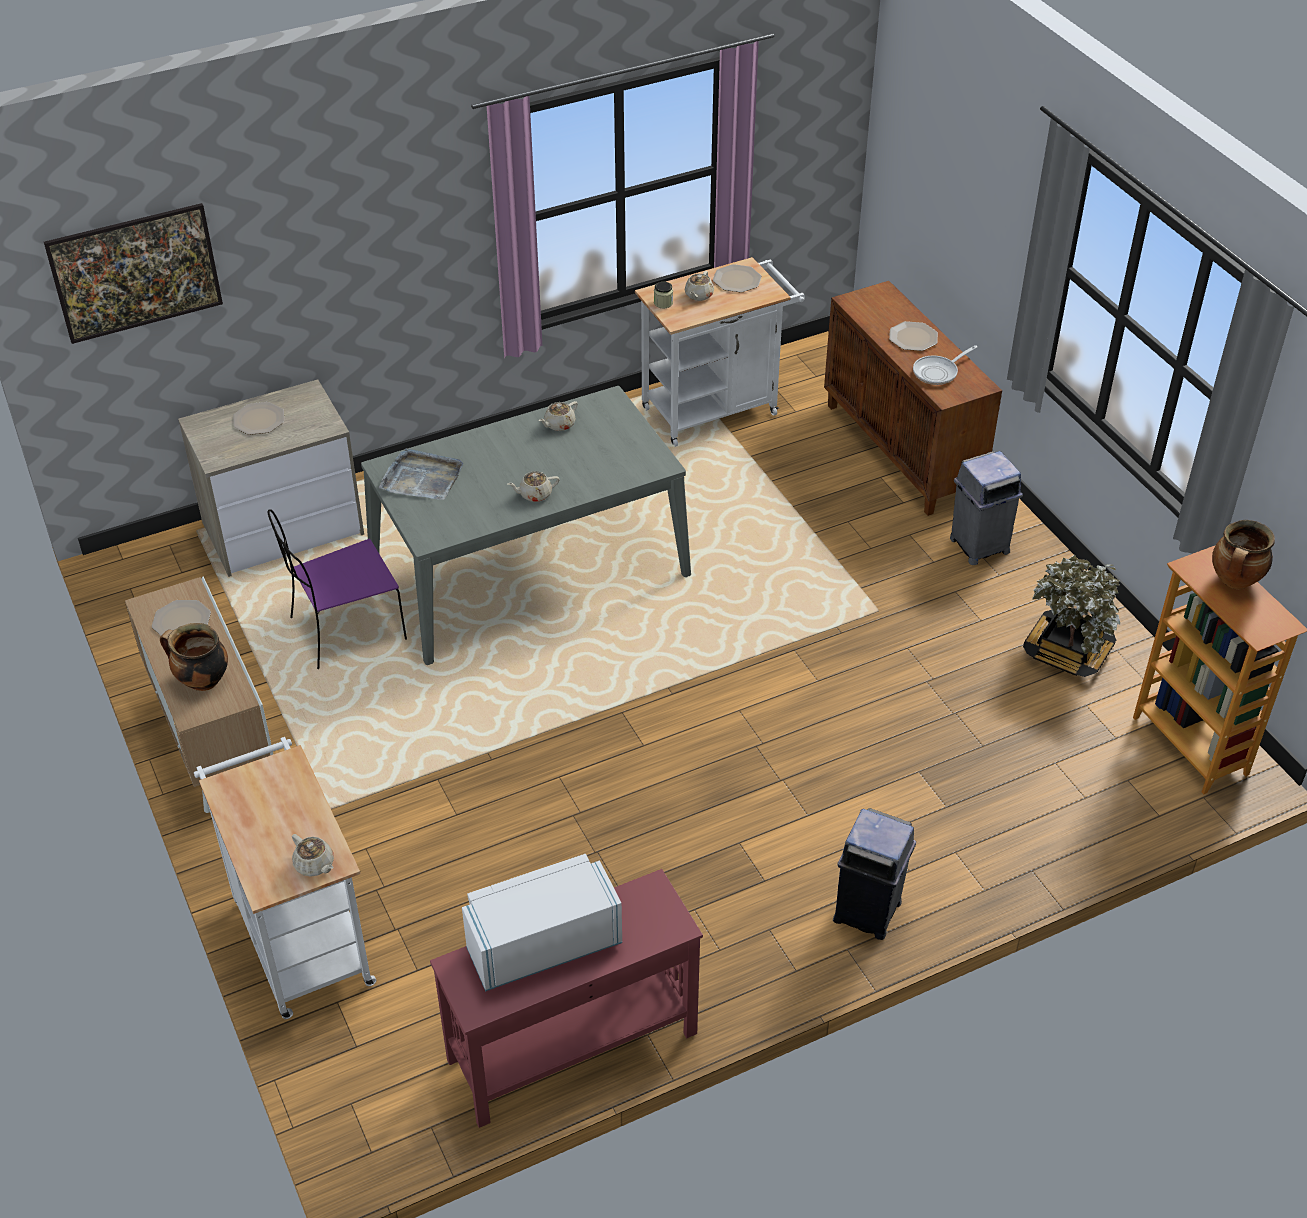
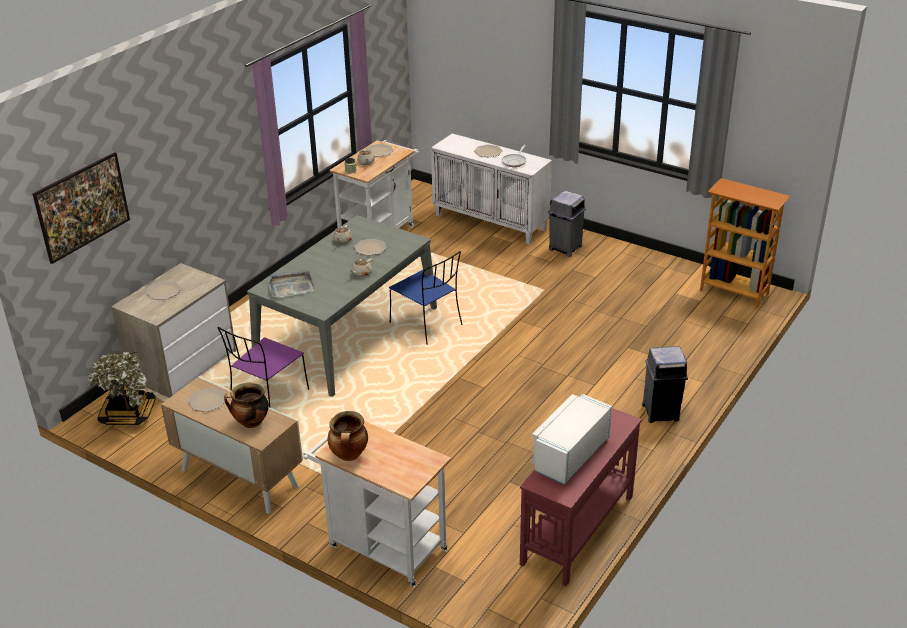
camera: 30 degrees left, 10 degrees down
(315, 865) = (423, 465): beige teapot -> none
(586, 454) = (370, 248): none -> plate
(652, 600) = (427, 325): none -> blue chair
(902, 451) = (491, 222): brown cabinet -> white cabinet
(1067, 651) = (646, 275): potted plant -> potted plant (128, 414)
(1235, 581) = (742, 188): cooking pot -> cooking pot (349, 455)

